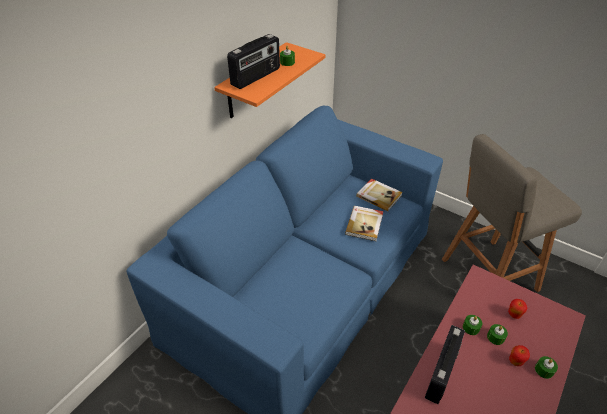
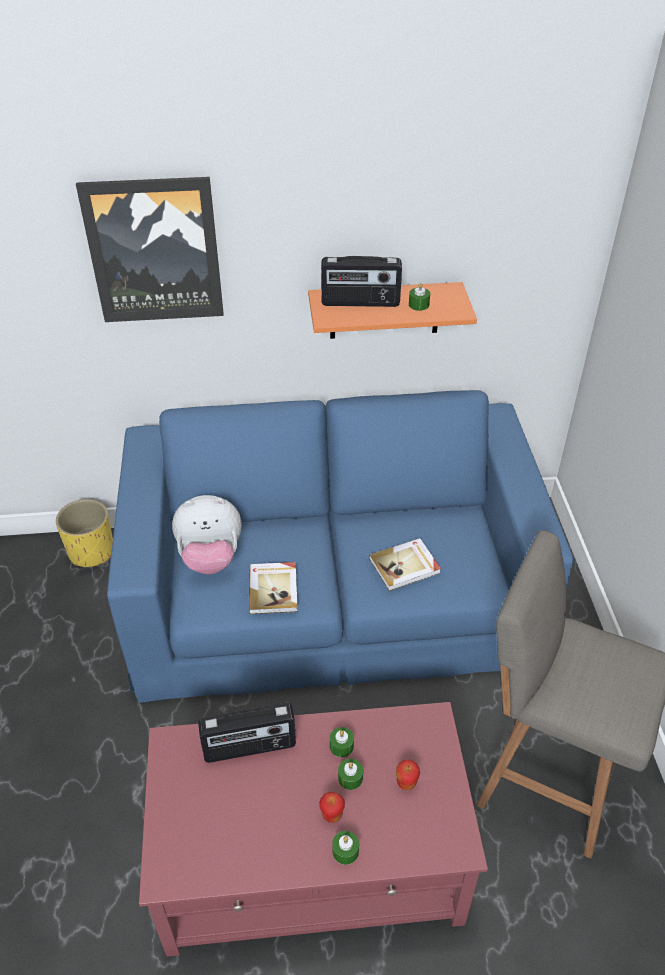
camera: 50 degrees right, 0 degrees up
(111, 102) = (154, 251): none -> picture
(131, 386) = (92, 551): none -> yellow planter
(269, 304) = (210, 558): none -> plush toy
(379, 195) = (469, 552): book -> book (274, 589)

